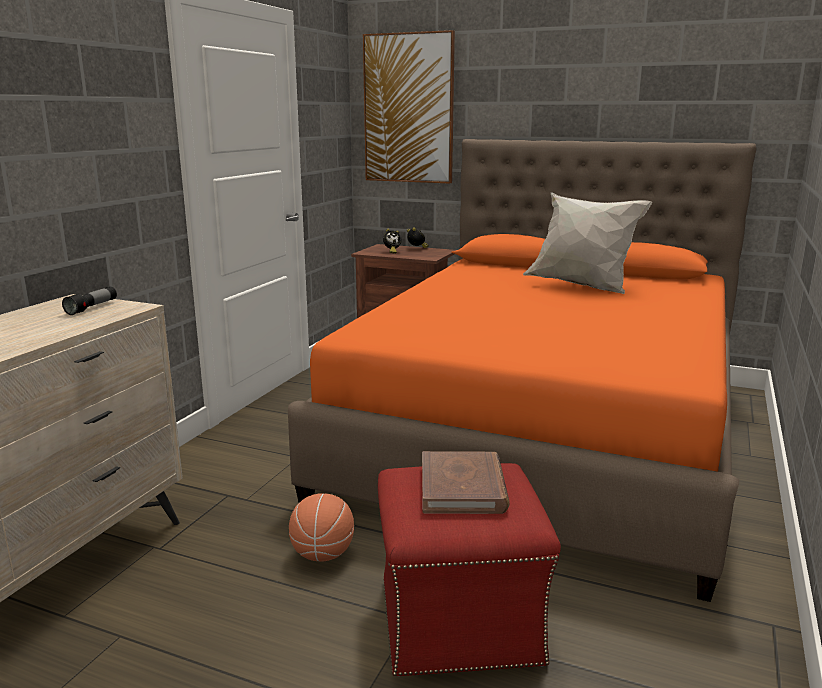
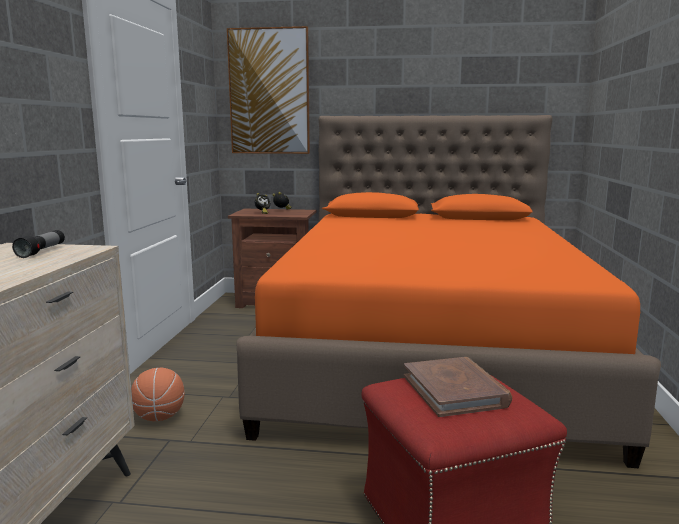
camera: 15 degrees left, 5 degrees down
(323, 554) = (292, 481): basketball -> basketball (159, 417)
(581, 286) = (444, 227): white pillow -> none

